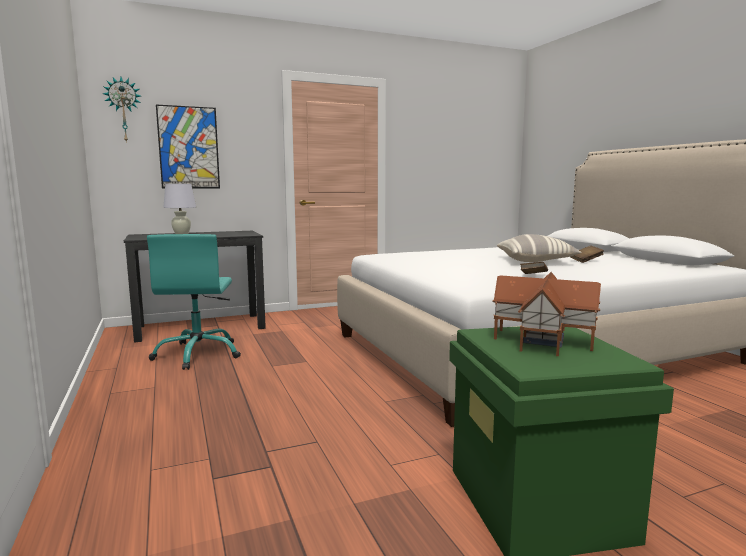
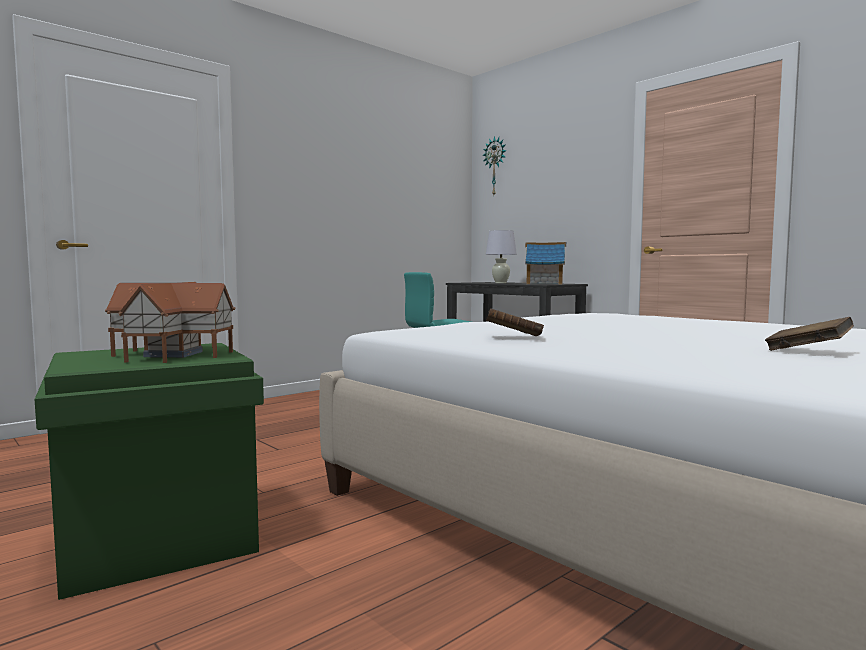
camera: 70 degrees right, 5 degrees down
(188, 148) = (539, 194): picture -> none
(234, 233) = (545, 283): none -> toy house
(536, 261) = (700, 337): pillow -> none

